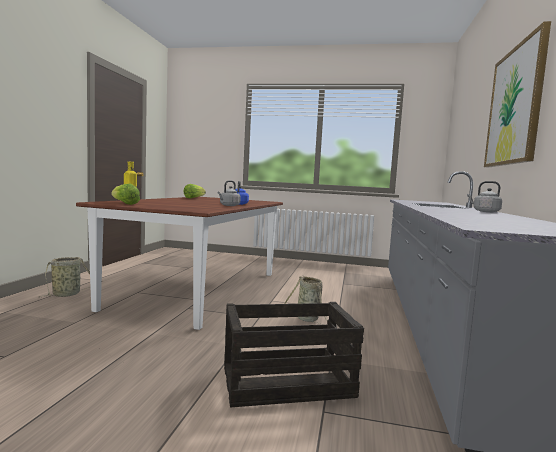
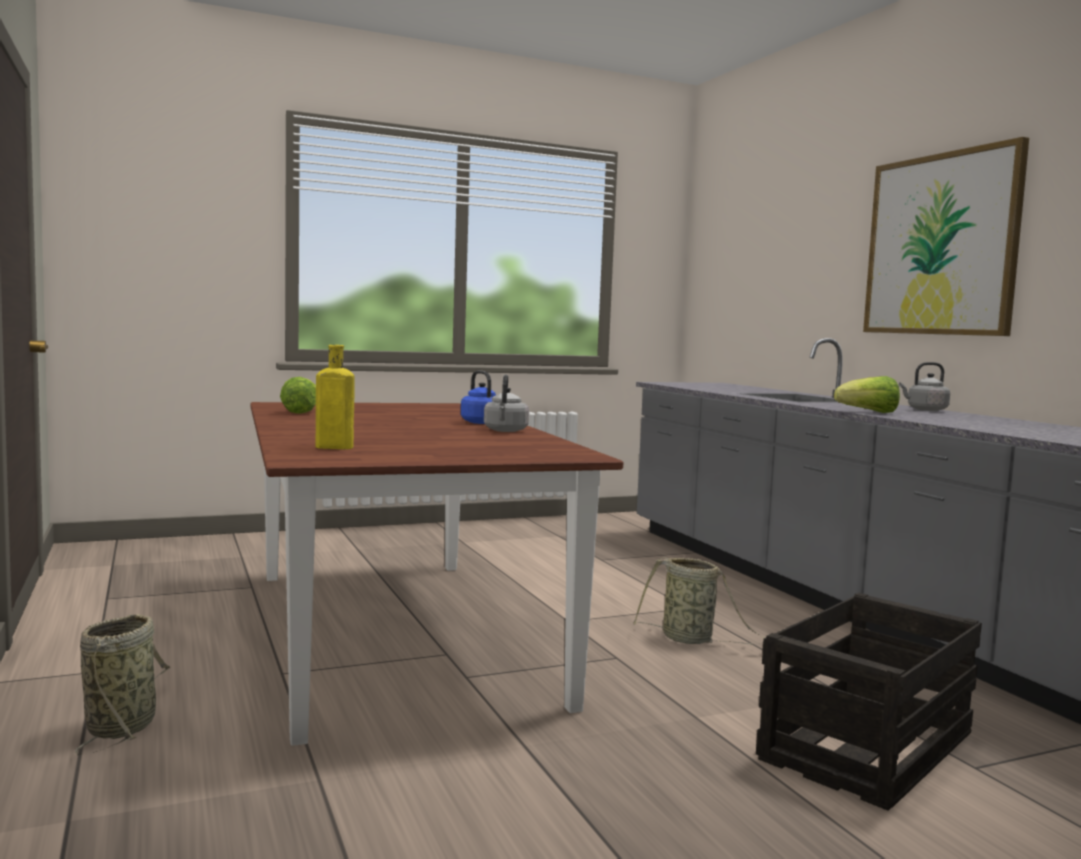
camera: 35 degrees left, 0 degrees up
(124, 204) = (373, 456): lettuce -> lettuce (869, 412)

